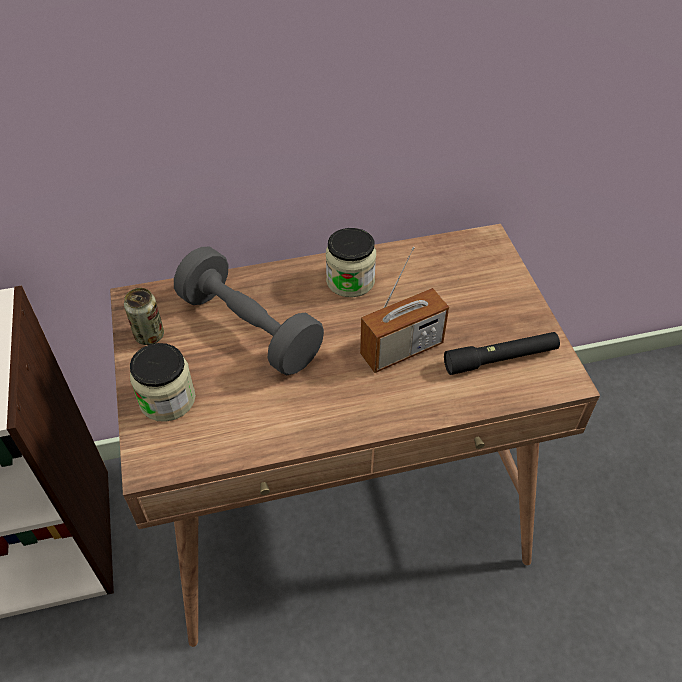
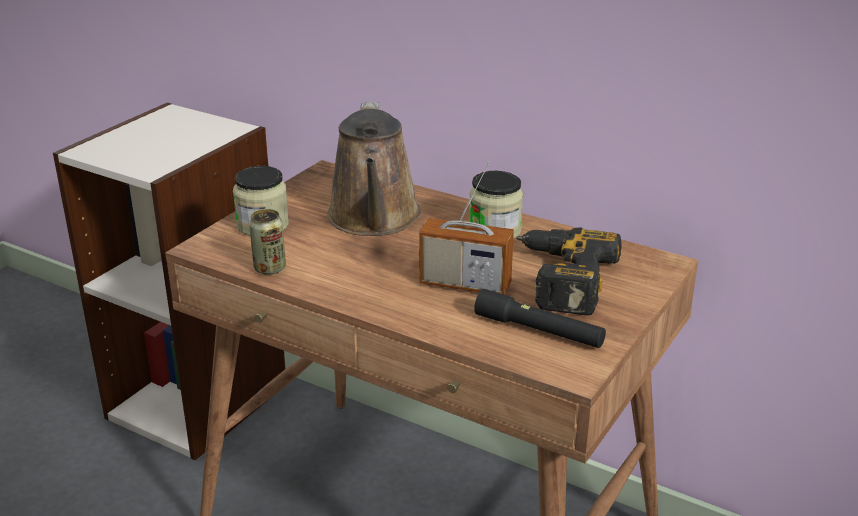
camera: 45 degrees right, 20 degrees down
(149, 335) = (305, 191): can -> can (269, 268)
(249, 329) = (374, 219): grey dumbbell -> brown watering can
(450, 300) = (558, 279): none -> power drill

